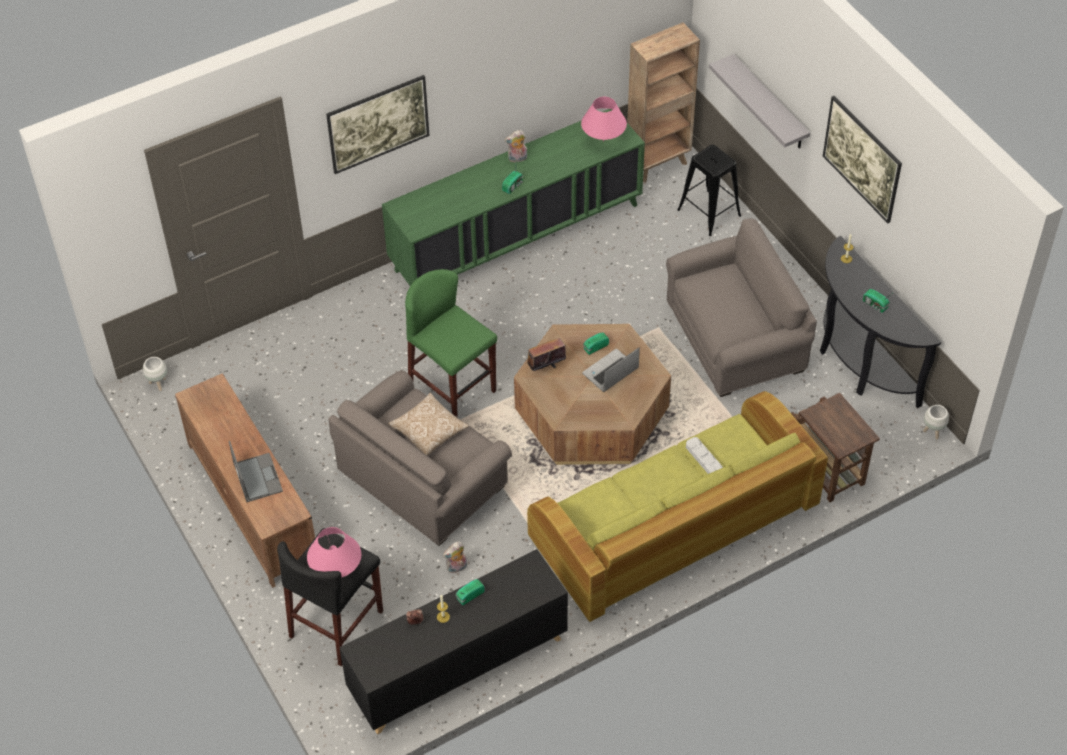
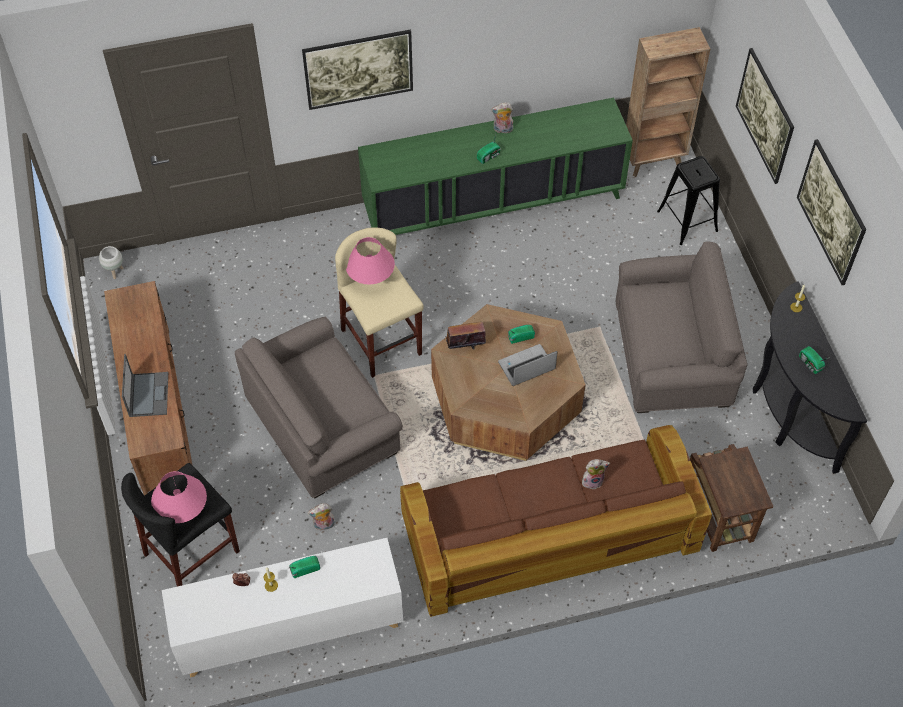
camera: 15 degrees right, 5 degrees up
(429, 431) = (330, 385): pillow -> none
(452, 389) = (381, 342): green stool -> beige stool
(457, 667) = (289, 628): black cabinet -> white cabinet
(603, 141) = (592, 130): pink table lamp -> pink table lamp (371, 280)
(674, 525) = (548, 536): green sofa -> brown sofa
(705, 460) = (593, 480): grey tray -> plush toy
(770, 103) = (761, 130): grey shelf -> picture
(932, 432) = (841, 503): white planter -> none

